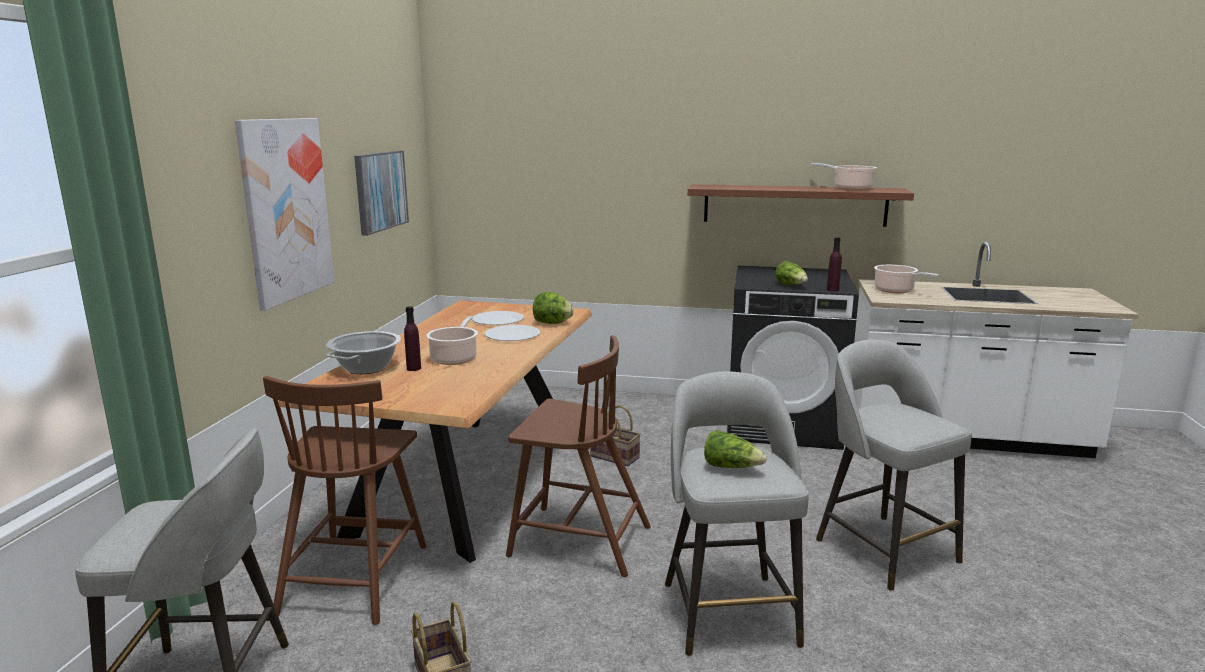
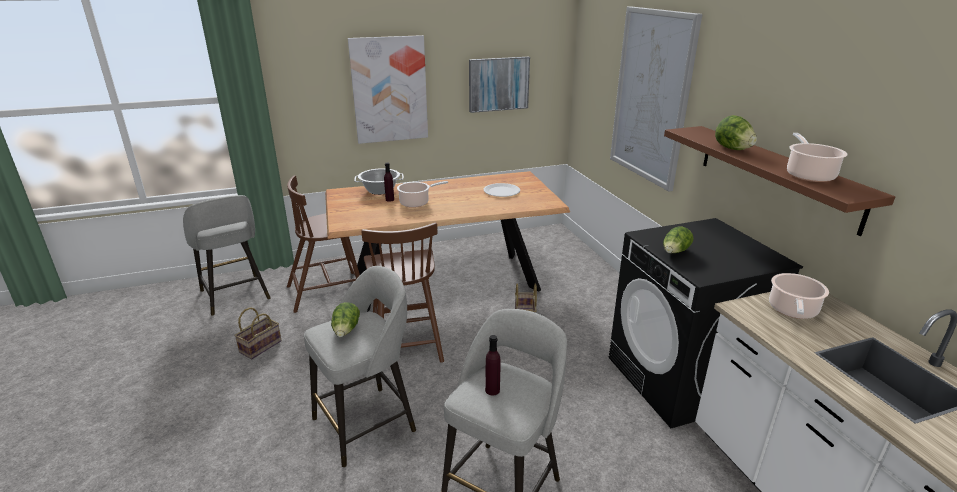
camera: 60 degrees right, 10 degrees up
(512, 335) = (476, 203): white plate -> none
(552, 323) = (516, 206): lettuce -> lettuce (732, 149)
(604, 171) = (651, 97): none -> picture
(832, 290) = (690, 272): purple bottle -> purple bottle (492, 390)

